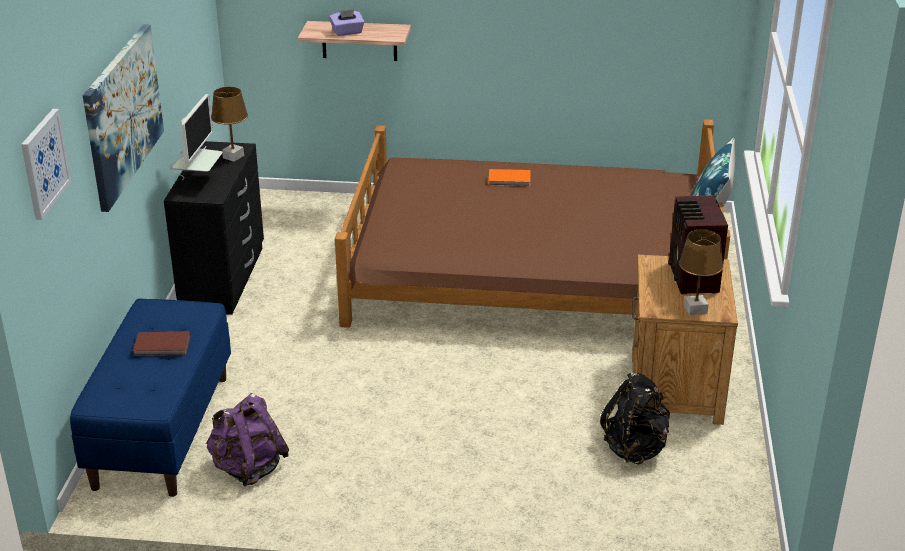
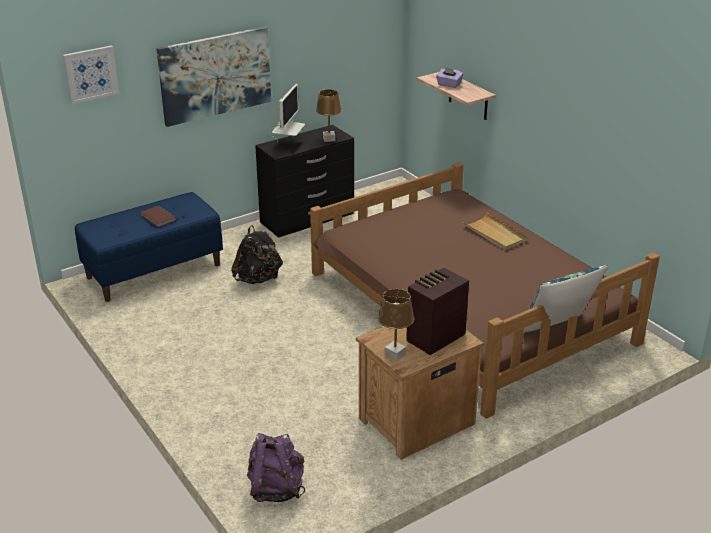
camera: 50 degrees right, 0 degrees up
(199, 181) = (288, 143): monitor -> monitor turned 45 degrees counterclockwise
(248, 468) = (151, 310): purple backpack -> purple backpack (276, 489)
(510, 180) = (494, 234): orange book -> beige tray
(635, 448) = (328, 433): black backpack -> black backpack (258, 279)

